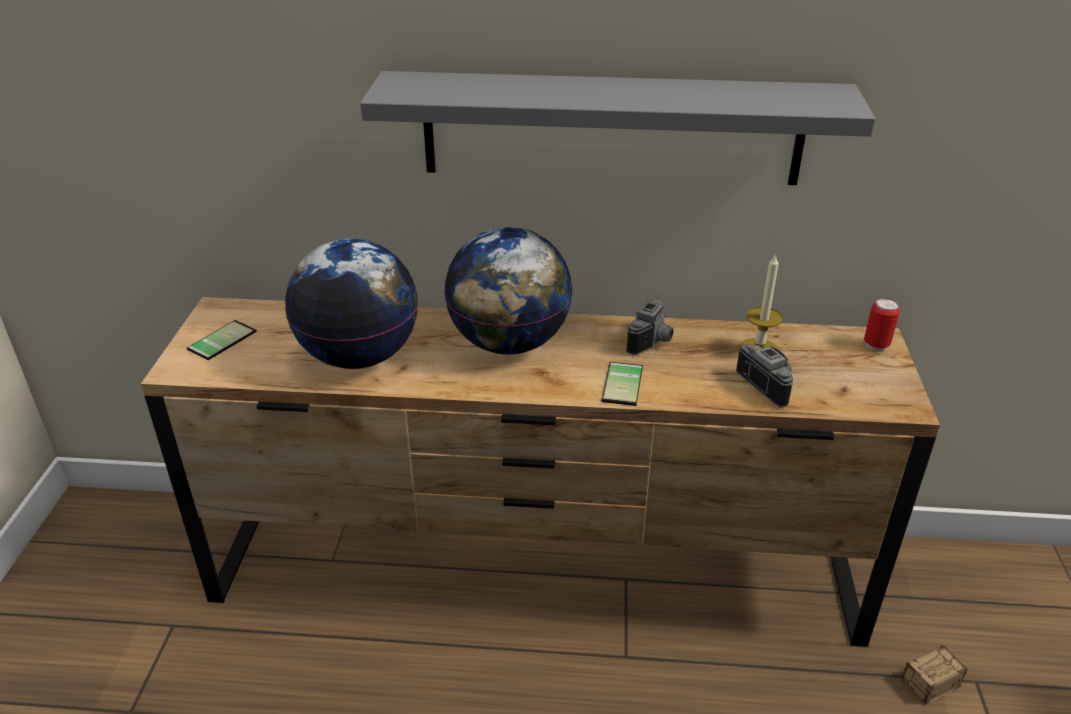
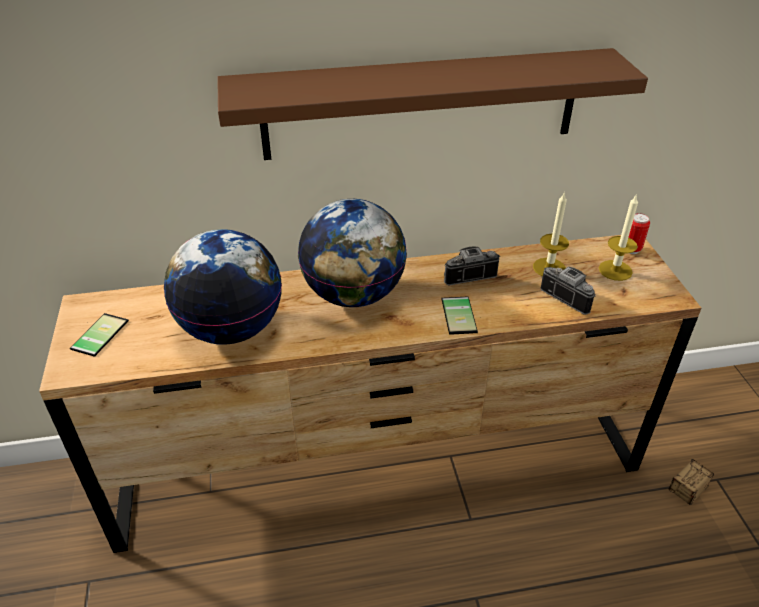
camera: 15 degrees left, 5 degrees up
(611, 128) = (421, 104): grey shelf -> brown shelf
(653, 342) = (467, 274): camera -> camera turned 120 degrees counterclockwise
(843, 365) = (615, 270): none -> candle

